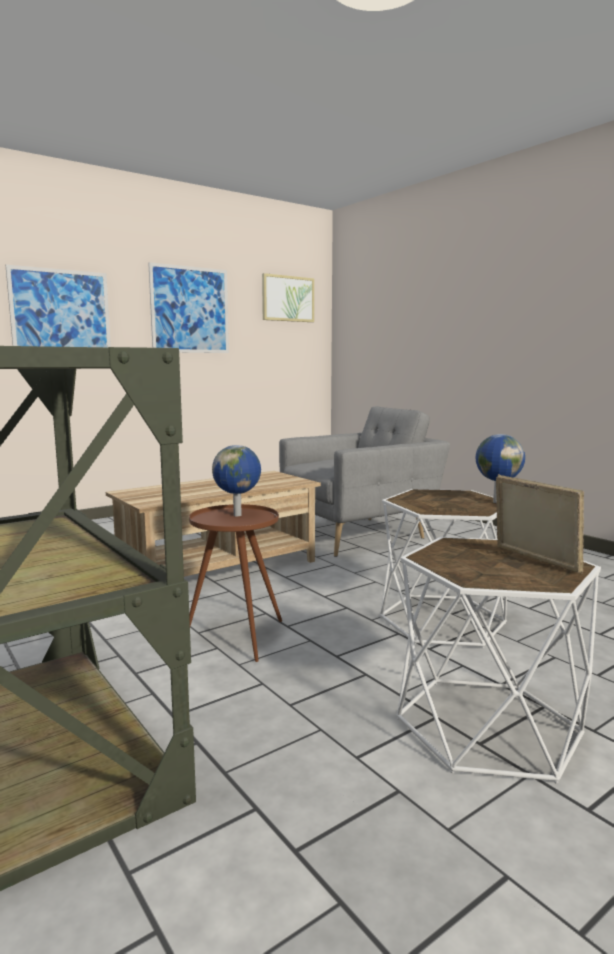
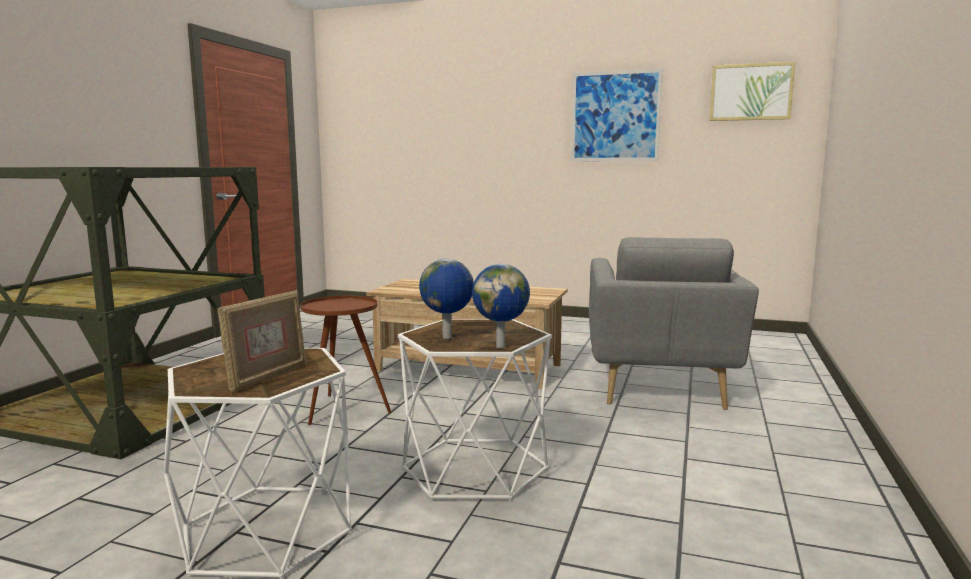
camera: 55 degrees right, 0 degrees up
(61, 318) = (491, 133): picture -> none
(238, 515) = (350, 305): globe -> globe (447, 337)
(360, 535) = (657, 386): grey armchair -> grey armchair turned 75 degrees clockwise

